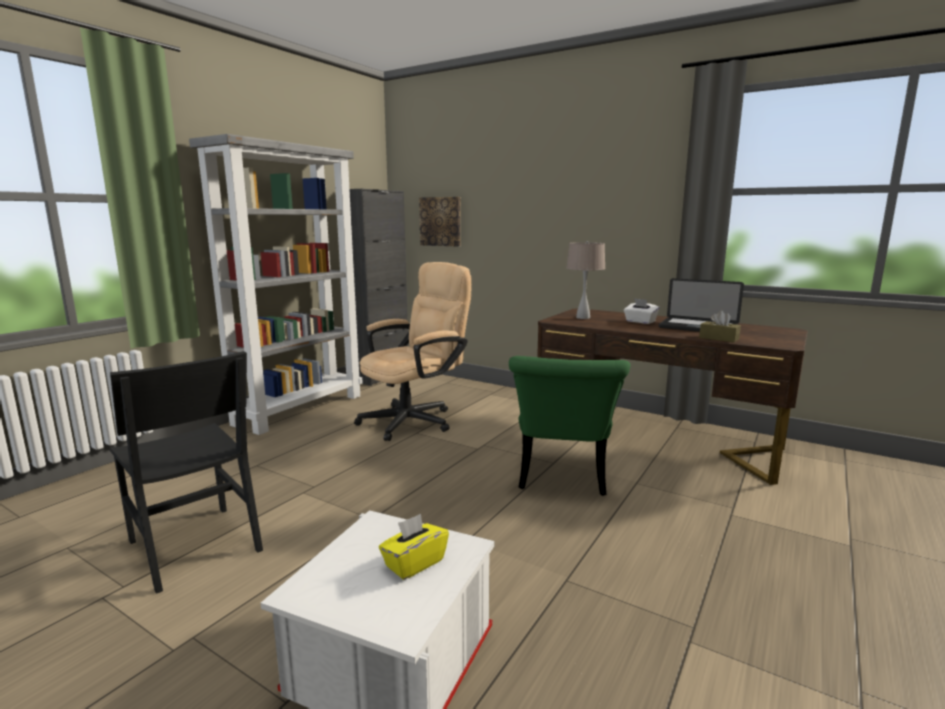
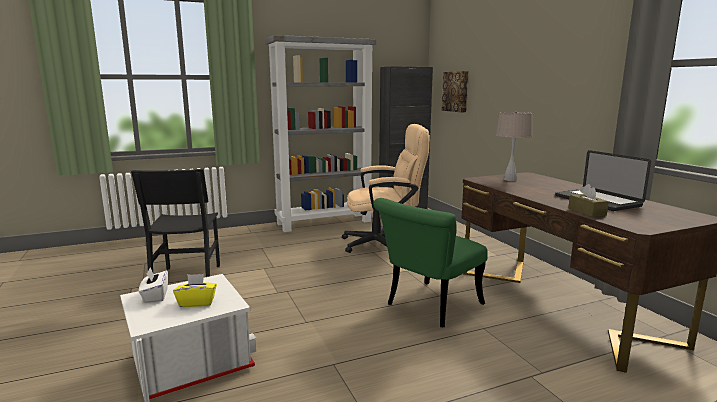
camera: 35 degrees right, 0 degrees up
(640, 321) = (553, 189): white tissue box -> white tissue box (155, 296)

